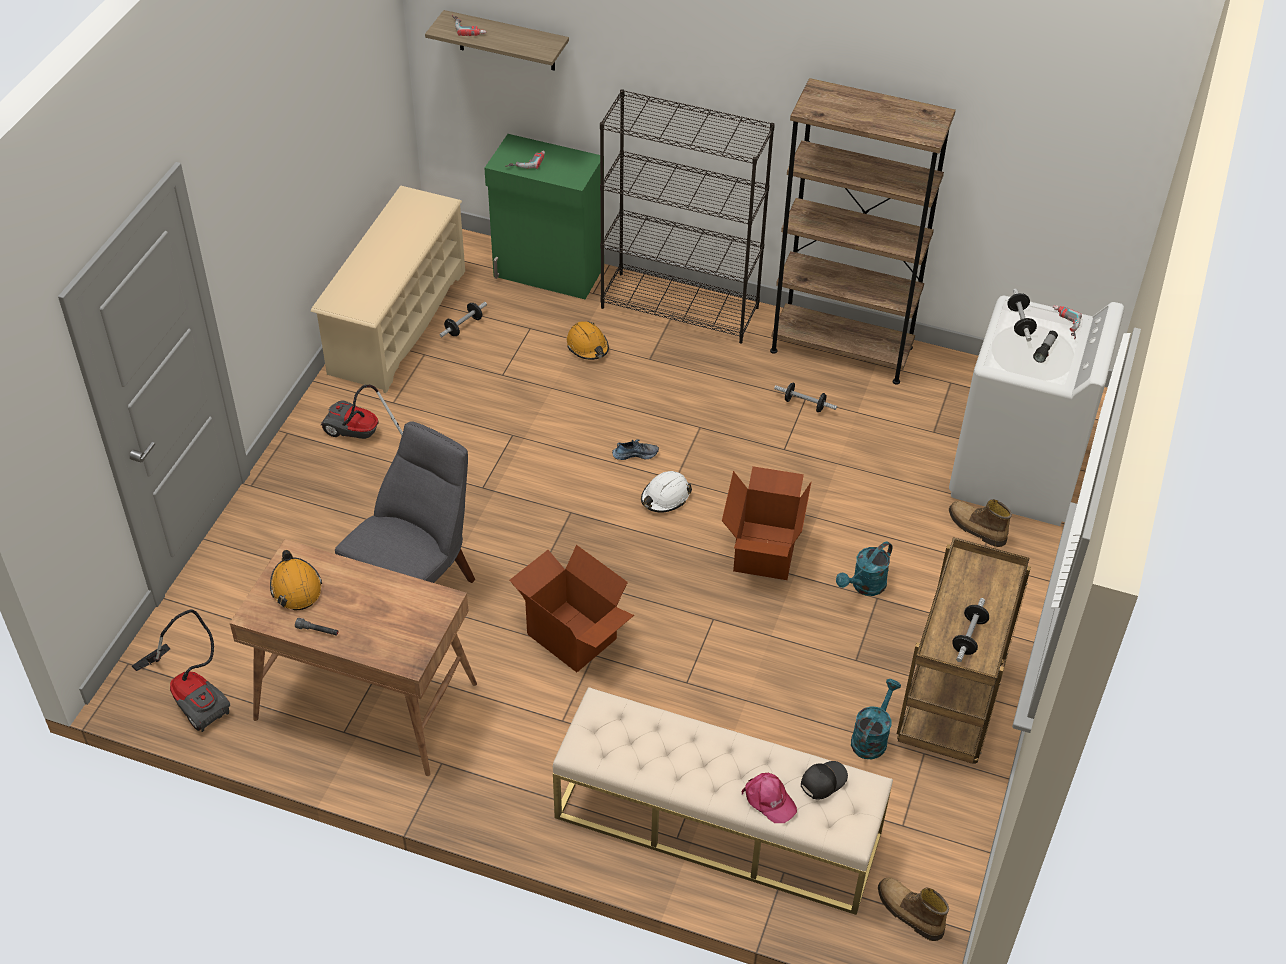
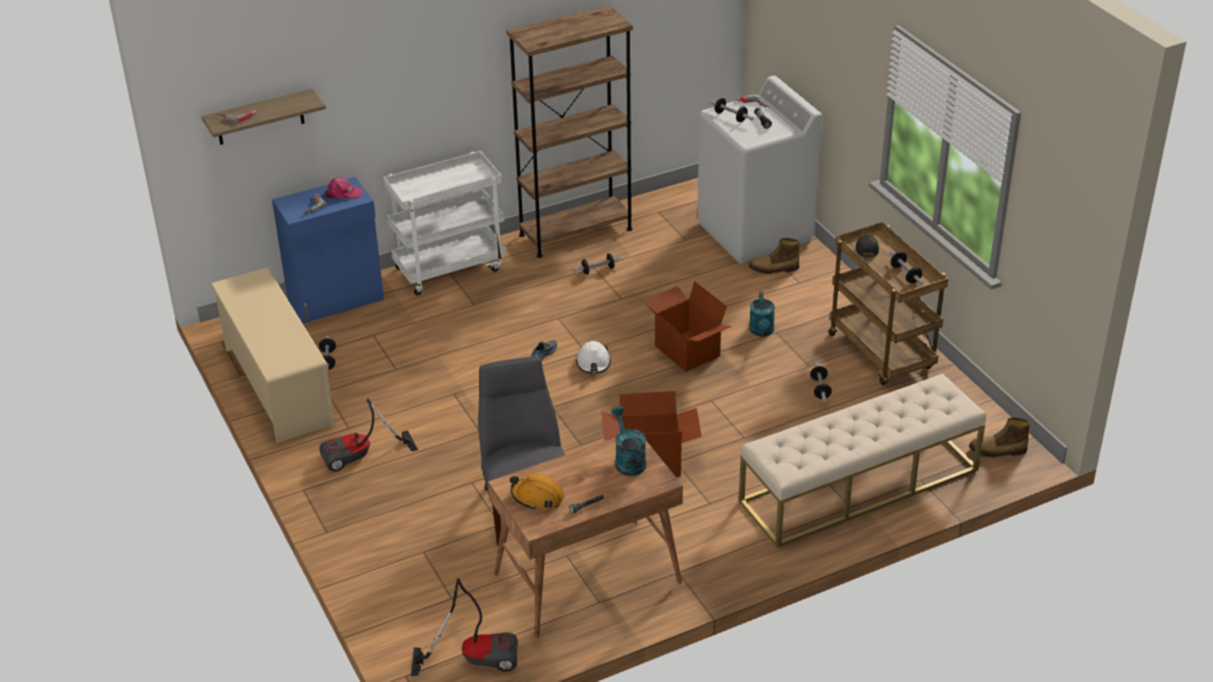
camera: 45 degrees left, 10 degrees down
(548, 272) = (337, 300): green cabinet -> blue cabinet
(587, 346) = (426, 321): orange hard hat -> none
(681, 307) = (450, 268): black bookcase -> white cart
(769, 800) = (907, 422): pink cap -> pink cap (343, 193)
(822, 781) = (917, 396): black cap -> black cap (866, 248)
(831, 693) = (820, 389): none -> dumbbell
(871, 737) = (868, 393): turquoise watering can -> turquoise watering can (628, 460)

